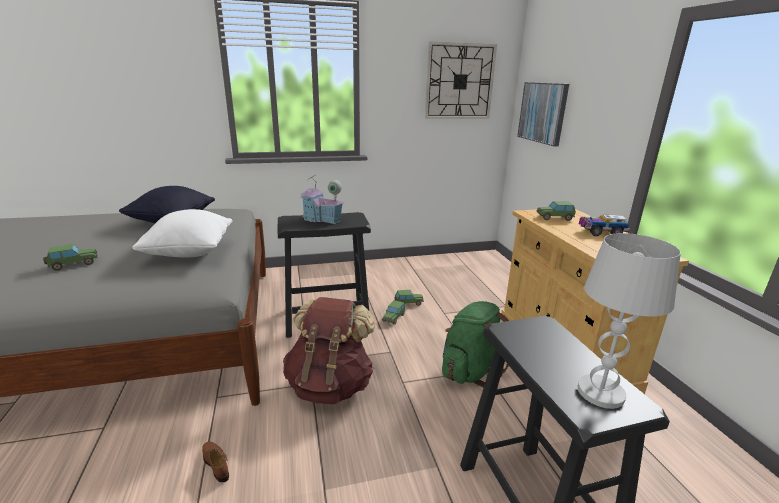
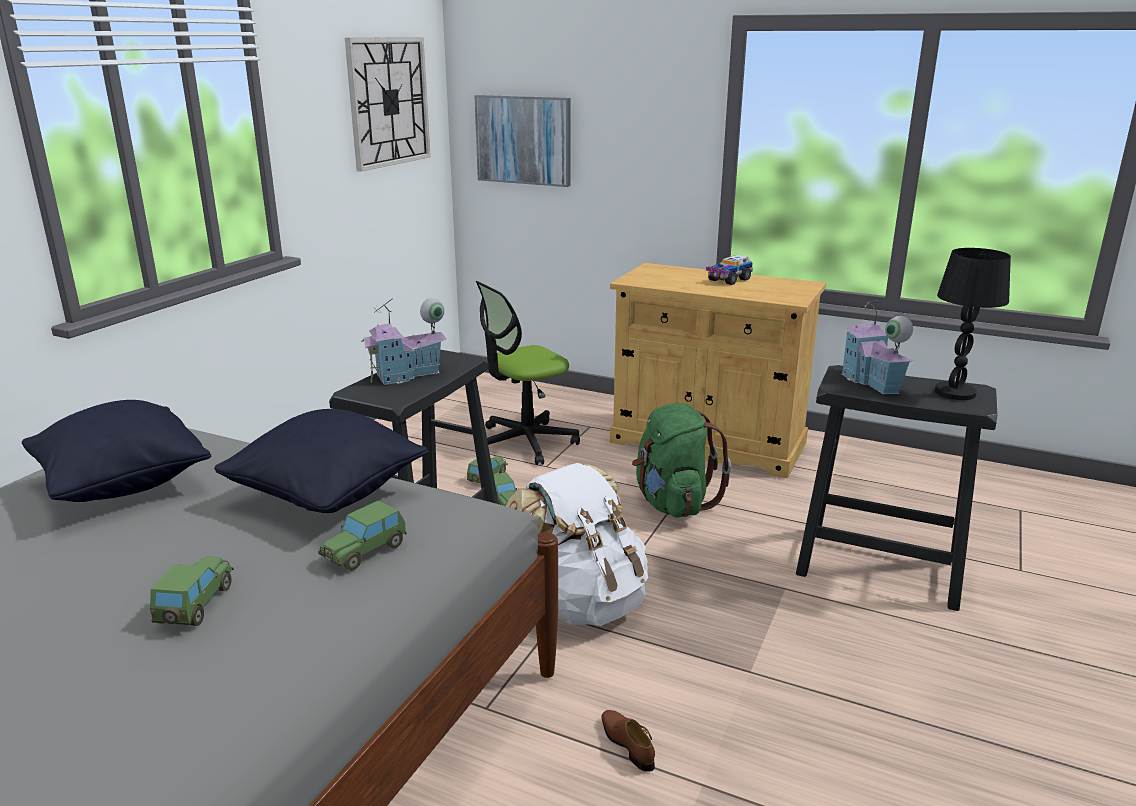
camera: 50 degrees left, 0 degrees up
(190, 252) = (328, 497): white pillow -> black pillow
(216, 463) = (627, 743): brown shoe -> brown shoe turned 60 degrees clockwise
(330, 385) = (581, 603): brown backpack -> white backpack
(457, 297) = (525, 442): none -> office chair
(543, 342) = (871, 382): none -> toy house
(555, 218) = (663, 278): toy car -> toy car (365, 551)
(600, 393) = (955, 393): white table lamp -> black table lamp

